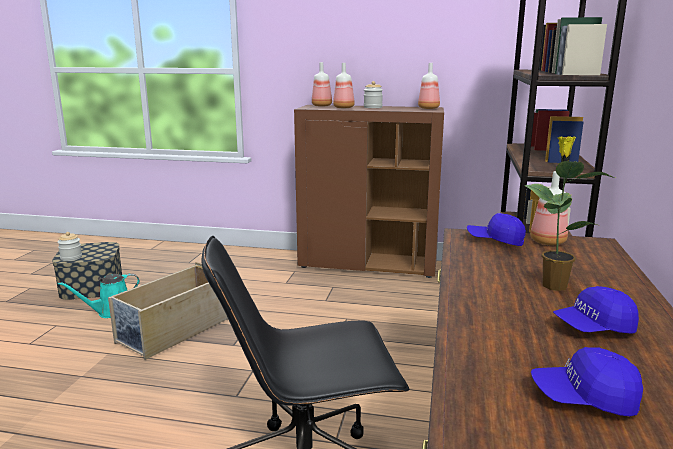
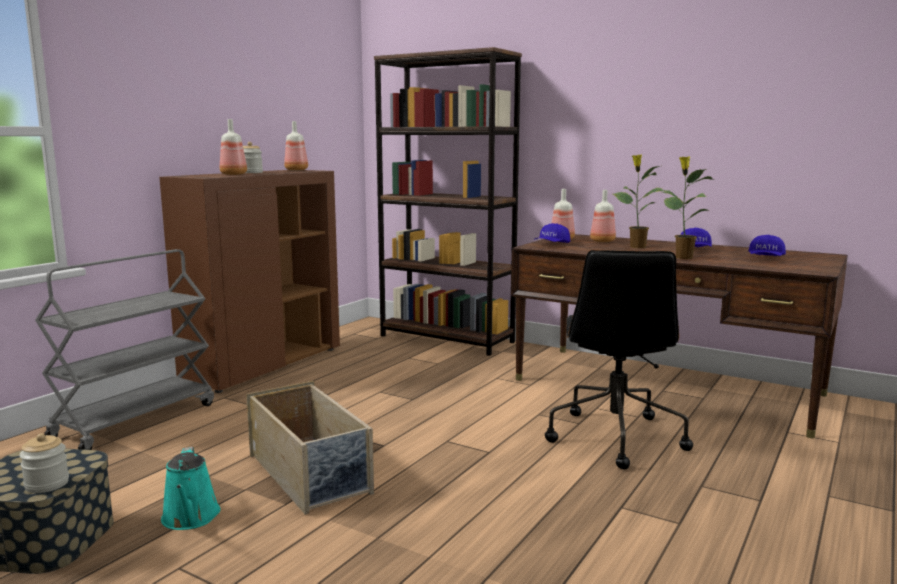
camera: 70 degrees left, 5 degrees down
(243, 260) = (136, 420): none -> grey cart
(322, 106) = (194, 175): bottle -> bottle (601, 241)
(492, 319) = (682, 257): none -> potted plant

